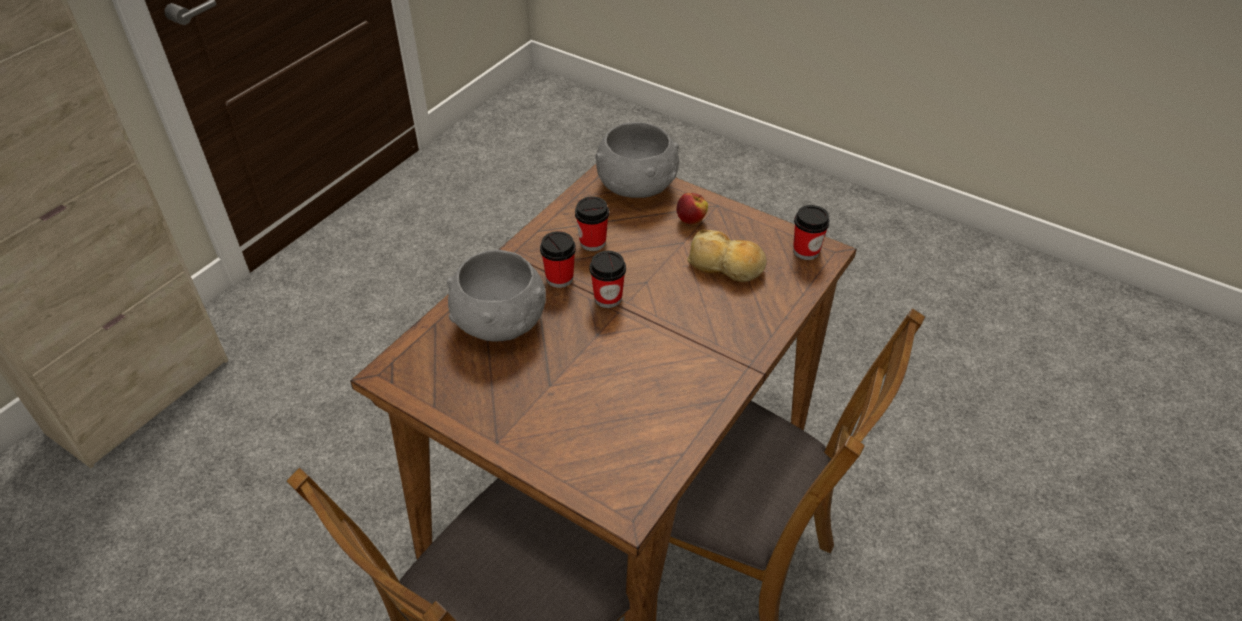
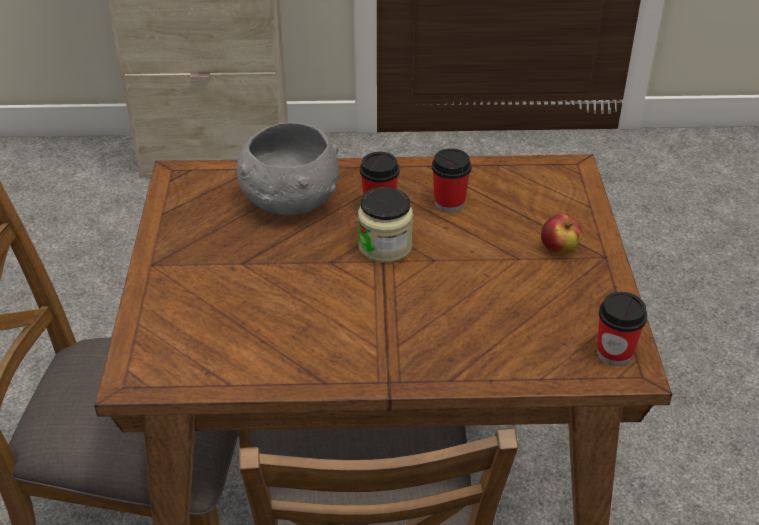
camera: 55 degrees right, 5 degrees down
(608, 298) = (385, 246): cup -> jar
(637, 186) = (563, 193): grey bowl -> none
(726, 266) = (519, 303): bread -> none

